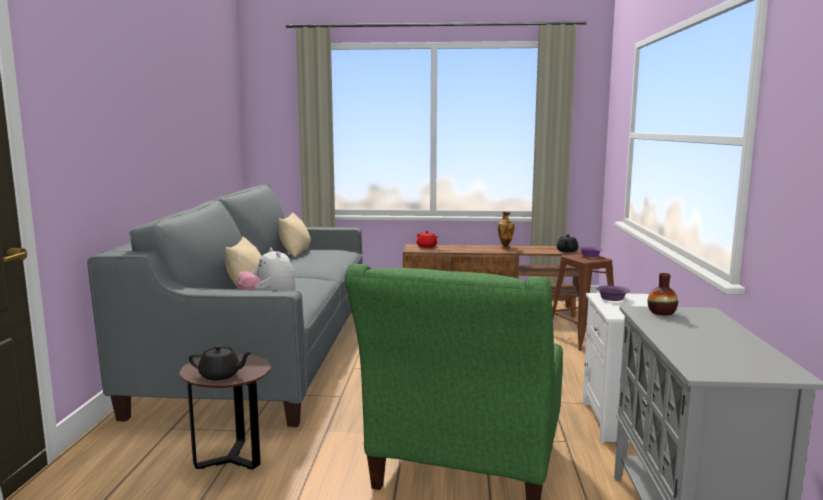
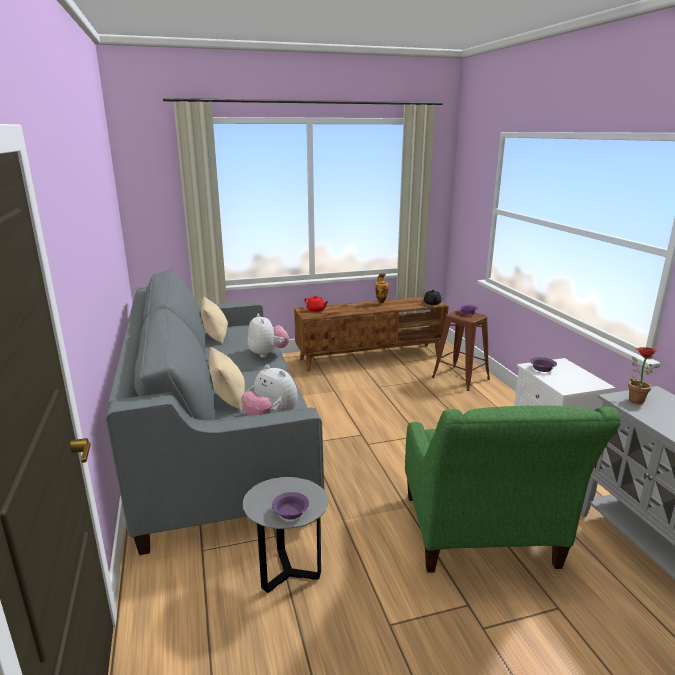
camera: 20 degrees left, 10 degrees up
(220, 375) = (291, 511): black teapot -> purple bowl
(231, 459) = (288, 573): brown side table -> grey side table
(328, 267) = (268, 354): none -> plush toy
(661, 312) = (633, 399): vase -> potted plant

